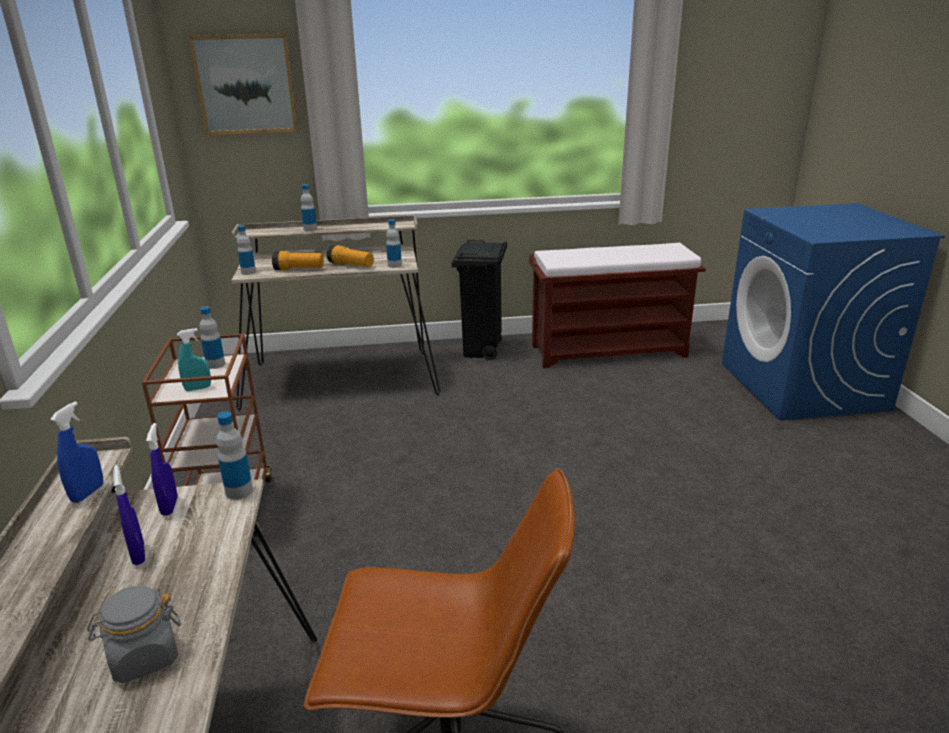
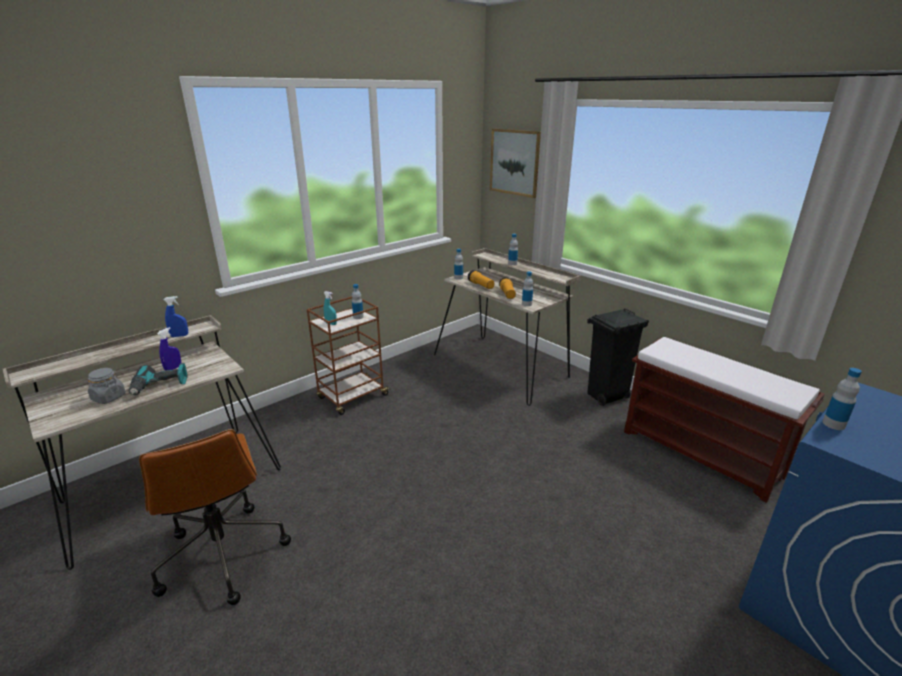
camera: 55 degrees right, 0 degrees up
(169, 506) = (210, 359): blue spray bottle -> none
(193, 578) = (160, 386): none -> power drill
(239, 491) = (229, 368): bottle -> bottle (833, 424)

